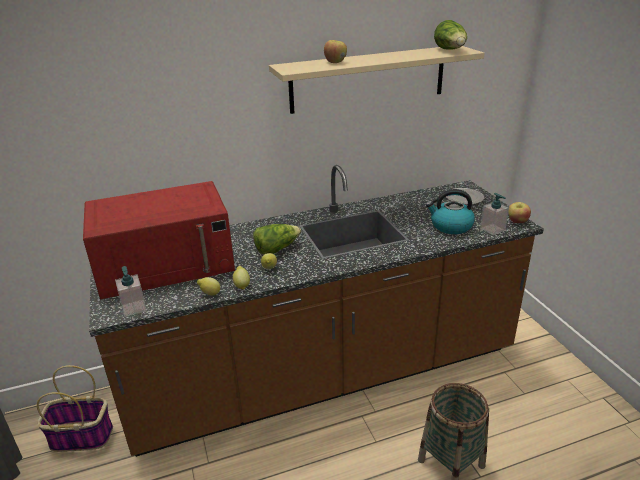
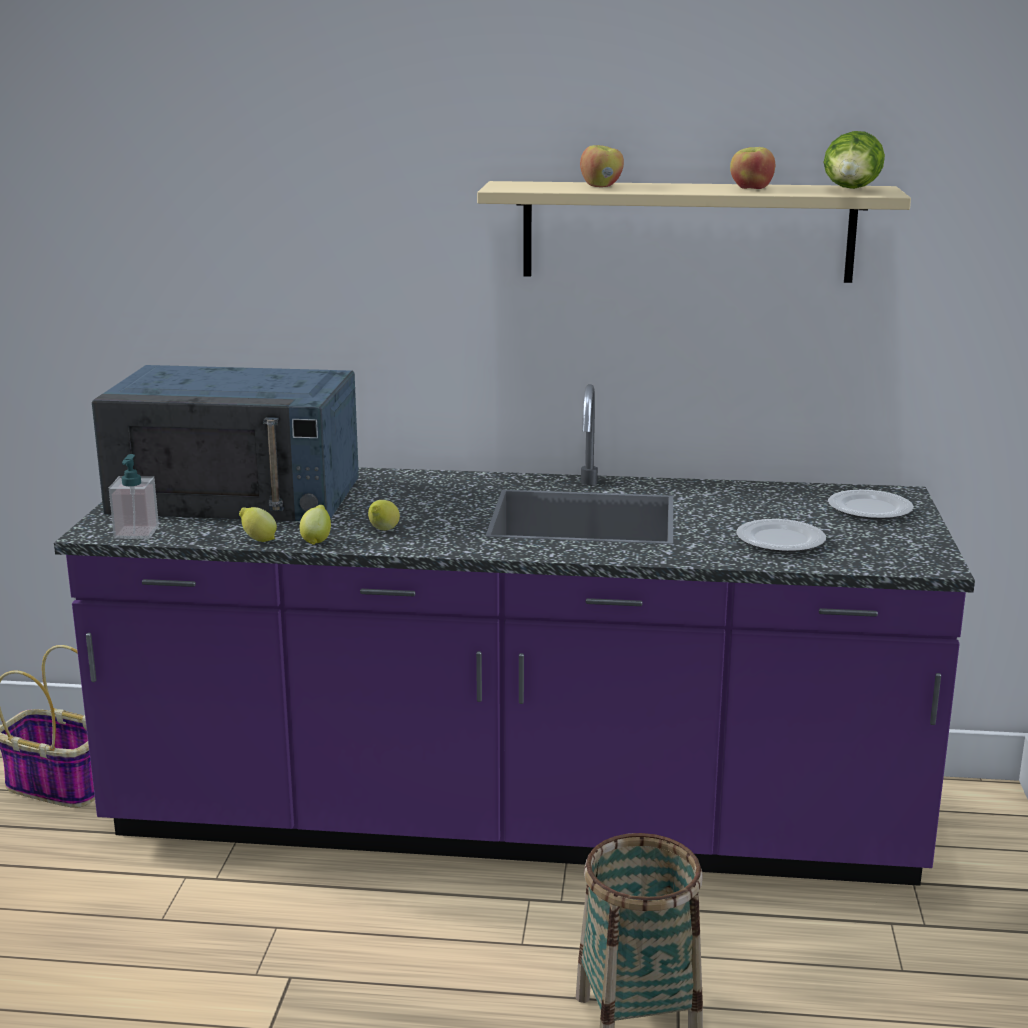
camera: 25 degrees right, 10 degrees down
(167, 263) = (238, 494): red microwave -> blue microwave
(276, 249) = (426, 510): lettuce -> none
(324, 374) = (514, 819): brown counter -> purple counter
(450, 226) = (780, 541): kettle -> plate
(492, 229) = (861, 561): soap dispenser -> none
(517, 221) = (931, 560): apple -> apple (751, 188)

